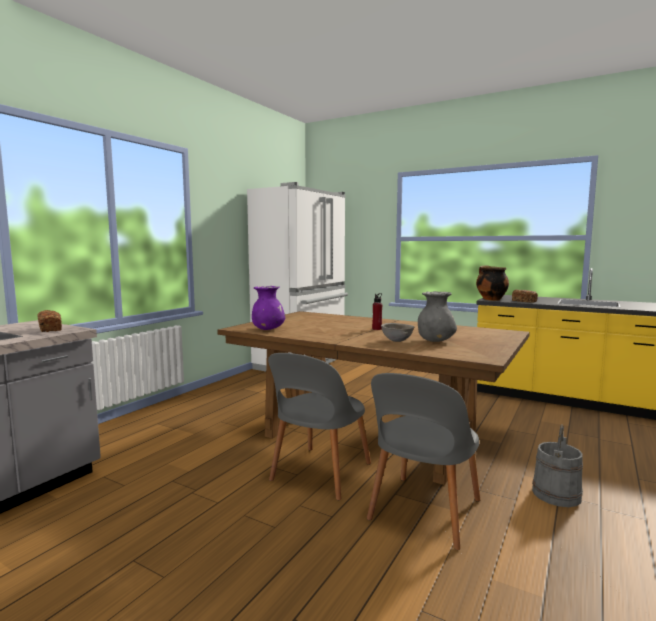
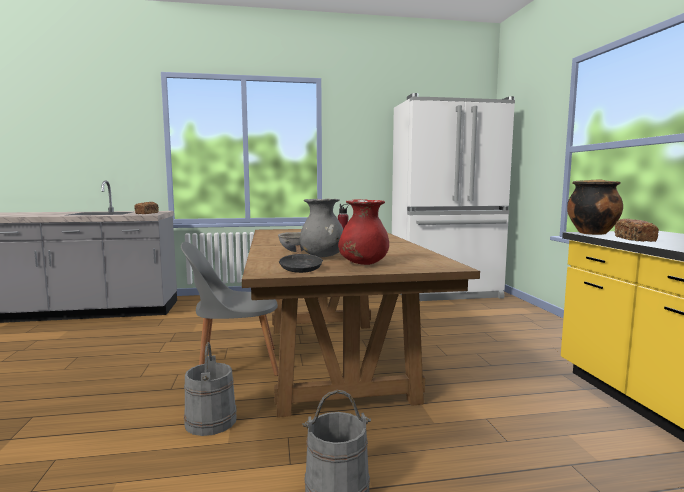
camera: 50 degrees right, 0 degrees up
(268, 329) = (277, 233): purple vase -> none
(423, 512) = (210, 421): grey chair -> grey bucket
(477, 351) = (300, 268): none -> black frying pan
(478, 340) = (363, 264): none -> red vase

